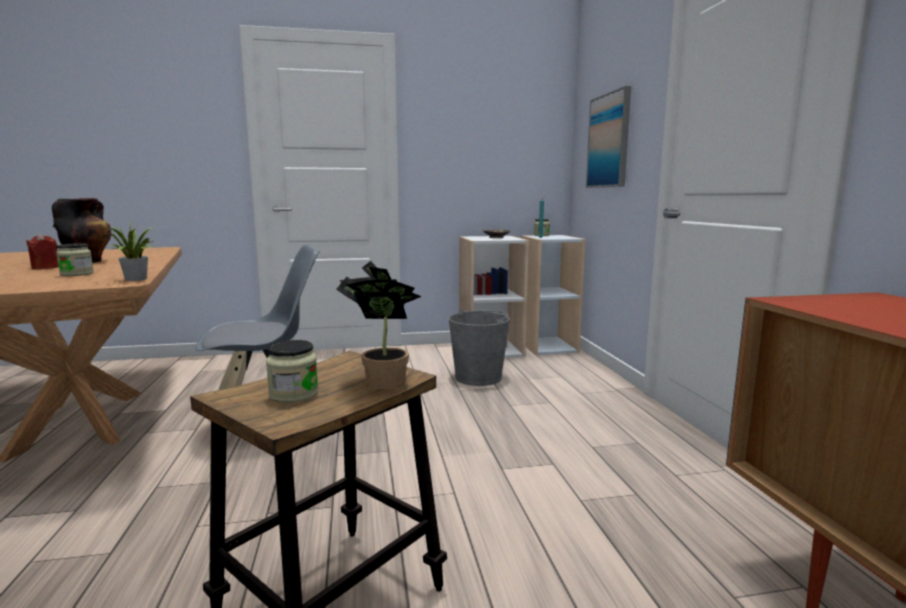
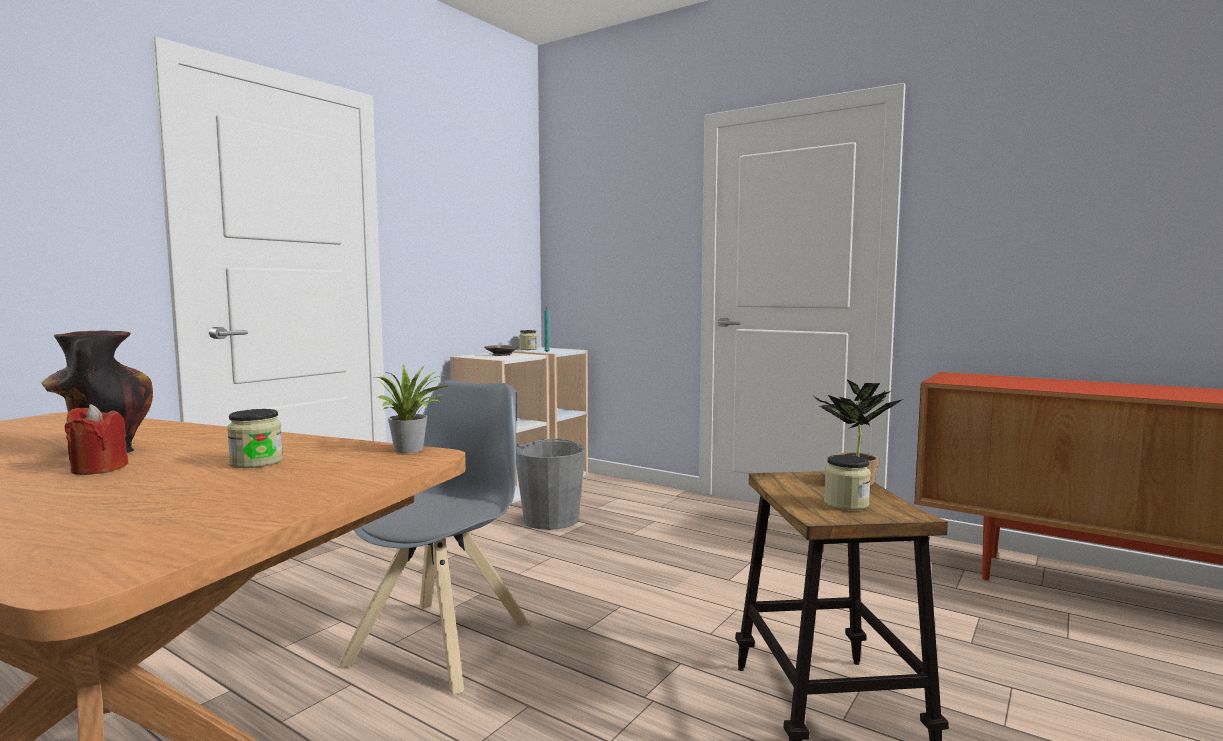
camera: 45 degrees left, 5 degrees down
(609, 141) = (614, 250): picture -> none

